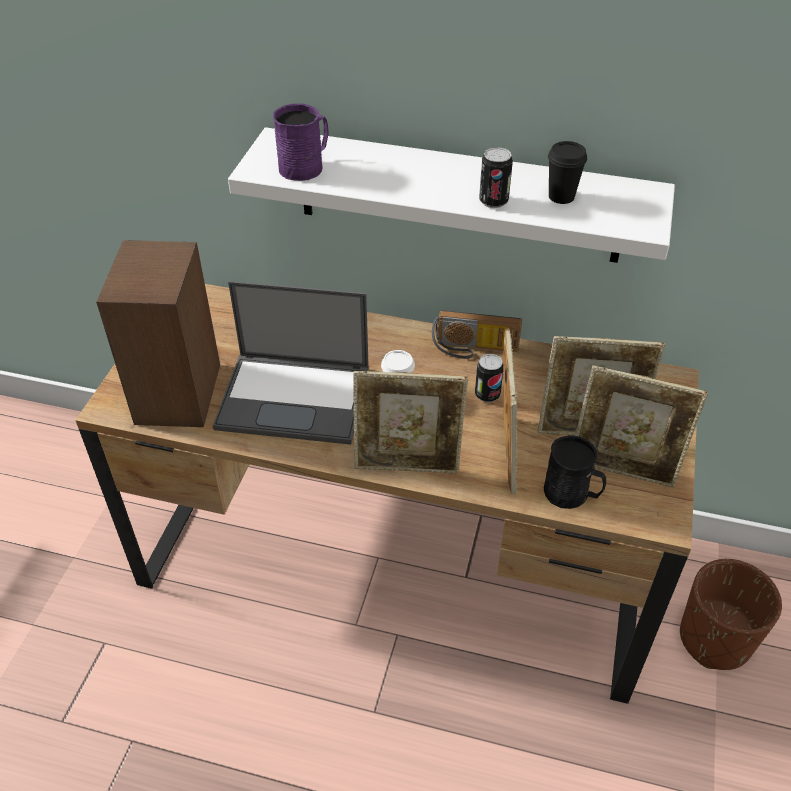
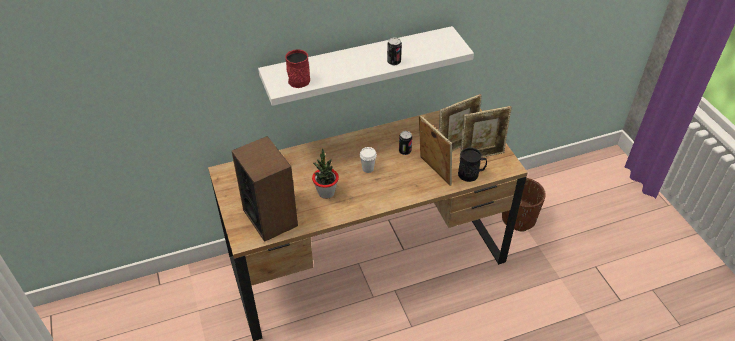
camera: 35 degrees left, 0 degrees up
(296, 397) = (326, 192): laptop -> potted plant
(306, 166) = (300, 78): purple mug -> red mug
(407, 466) = (400, 196): picture frame -> none
(474, 349) = (382, 134): radio -> none
(561, 196) = (417, 49): black cup -> none

